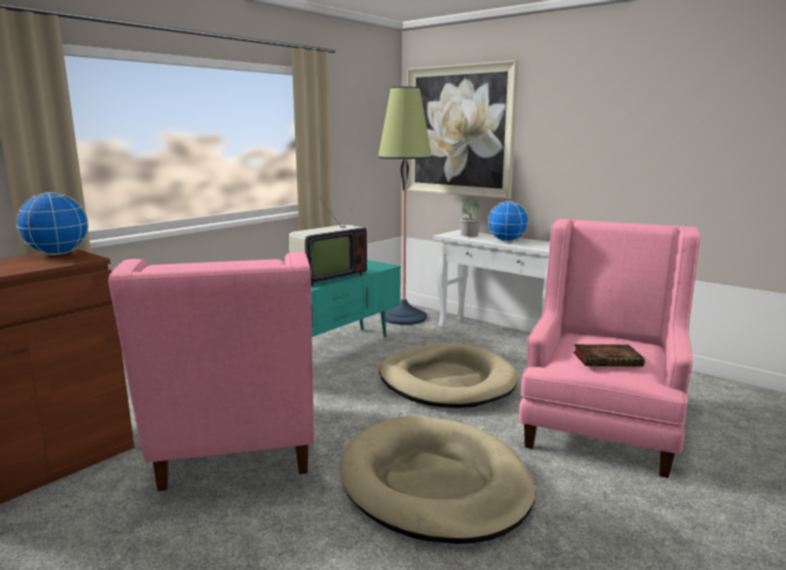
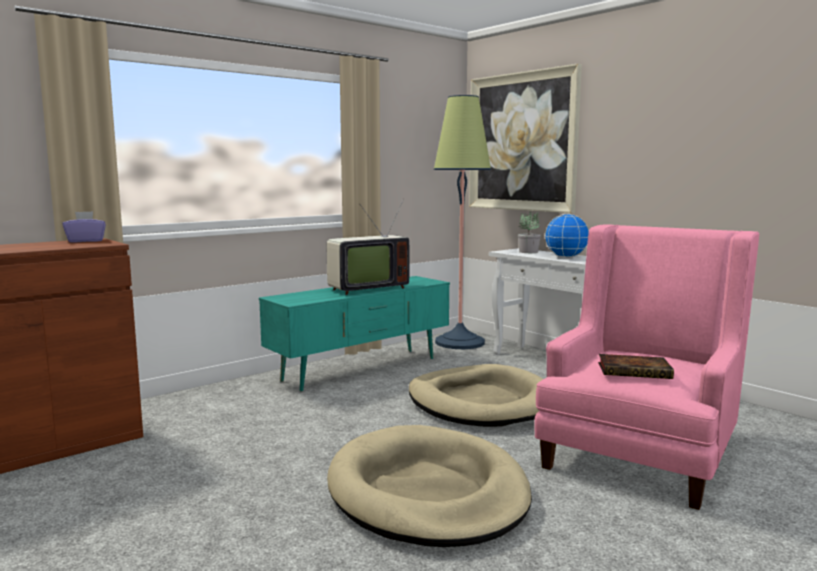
camera: 10 degrees right, 5 degrees down
(57, 254) = (86, 241): globe -> purple tissue box
(237, 452) = (238, 448): pink armchair -> none

